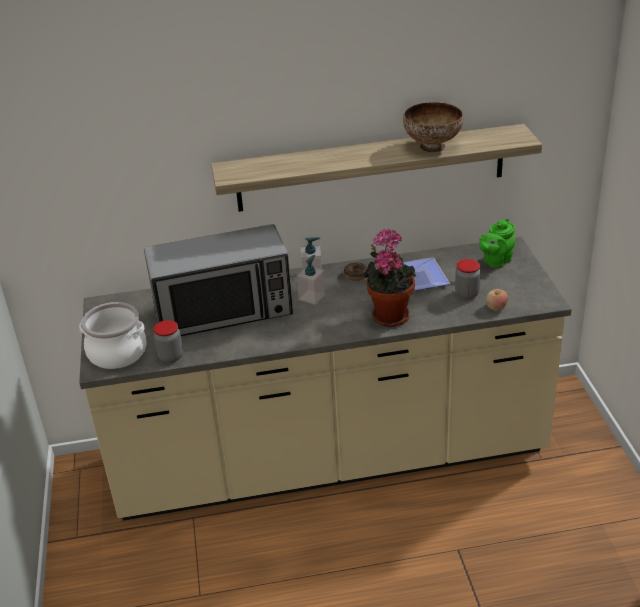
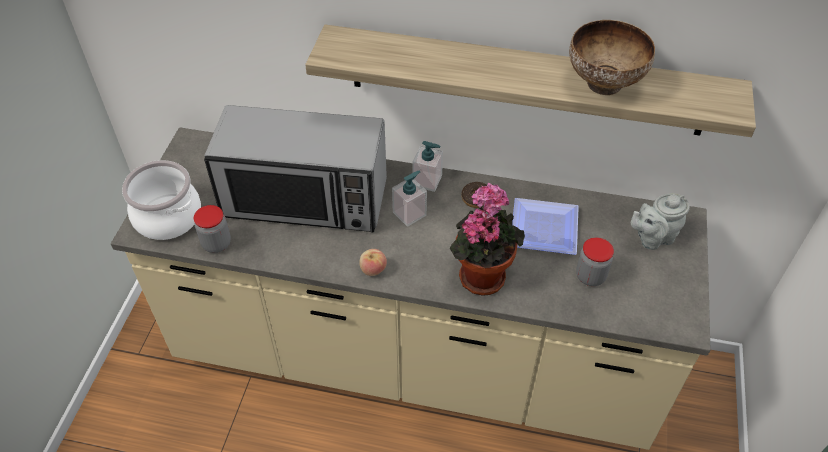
camera: 20 degrees right, 15 degrees up
(495, 261) = (652, 238): green teapot -> grey teapot
(496, 308) = (614, 312): apple -> apple (373, 270)

